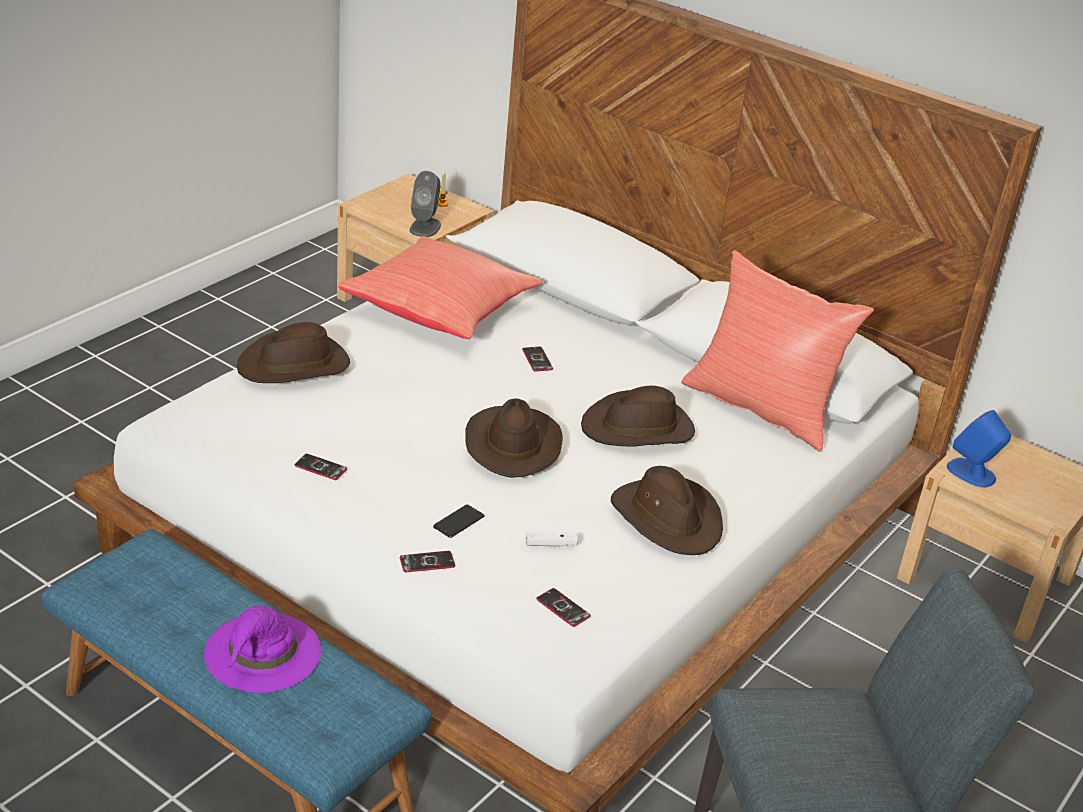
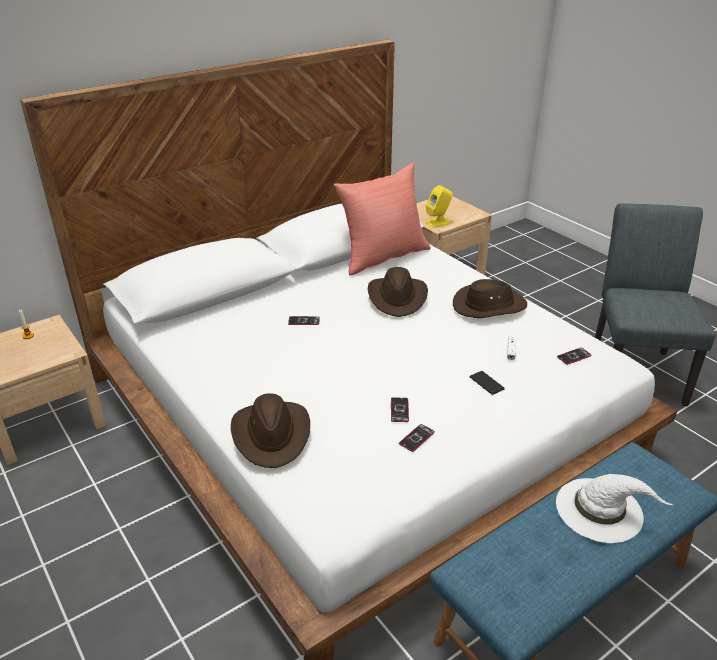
camera: 70 degrees left, 0 degrees up
(262, 653) = (600, 509): purple hat -> white hat
(425, 227) = (60, 350): grey speaker -> none
(427, 562) = (530, 403): phone -> phone (399, 410)
(441, 311) = (219, 352): red pillow -> none
(512, 444) = (404, 346): brown hat -> none
(971, 473) = (438, 222): blue speaker -> yellow speaker

